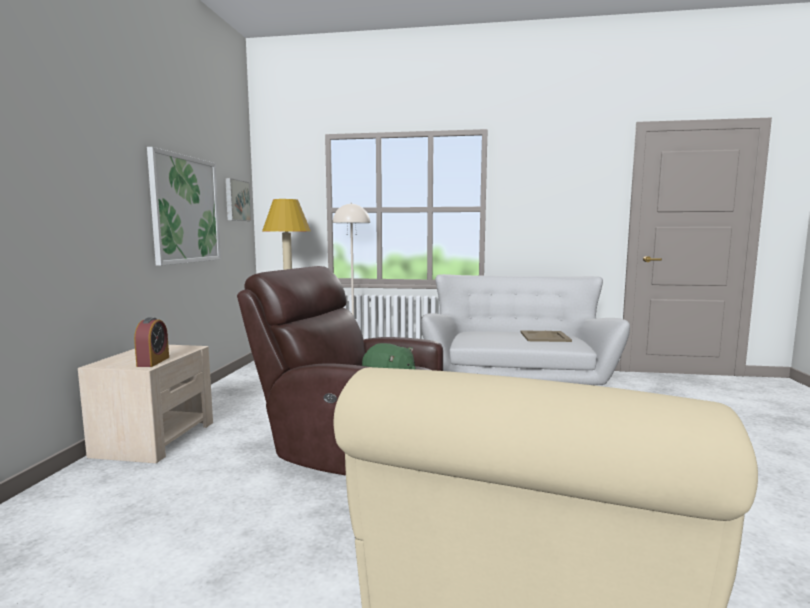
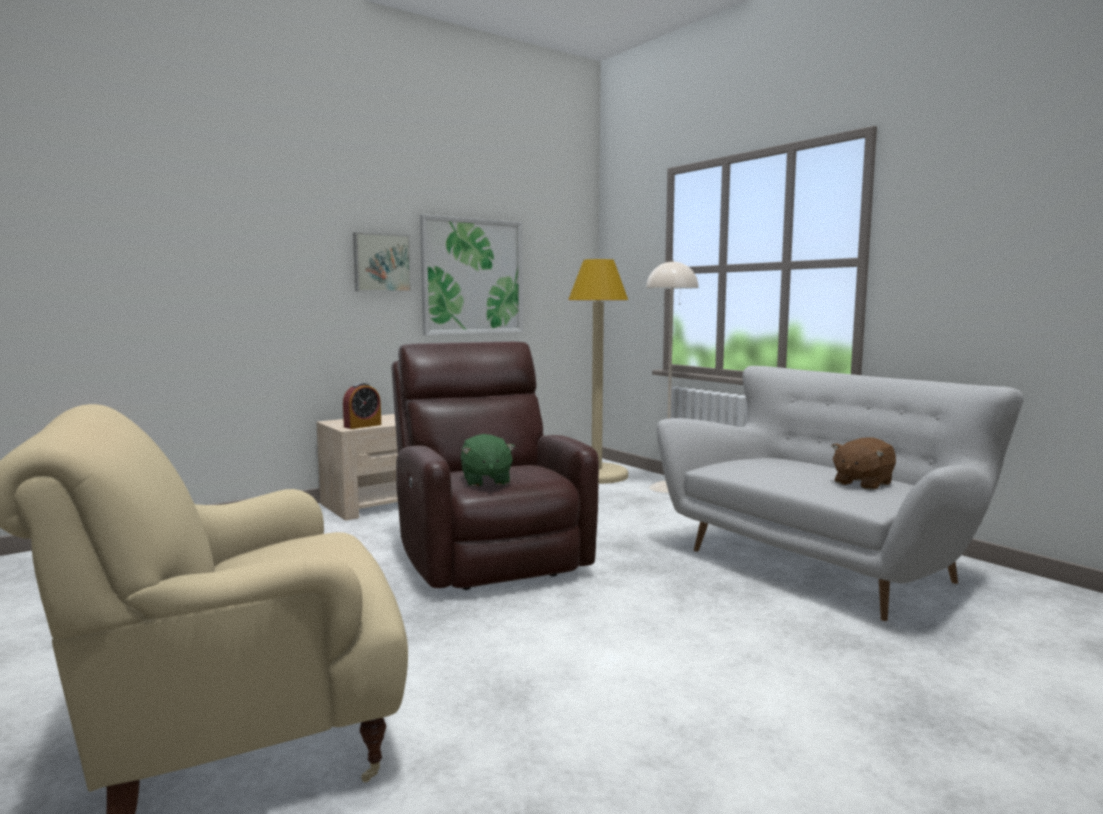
camera: 45 degrees right, 0 degrees up
(236, 200) = (563, 263): picture -> picture (381, 263)
(545, 336) = (862, 483): beige tray -> brown plush toy

